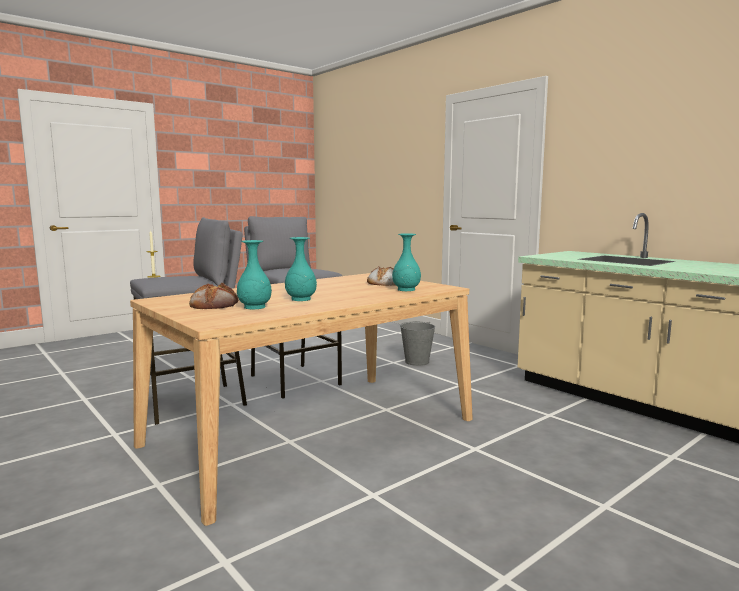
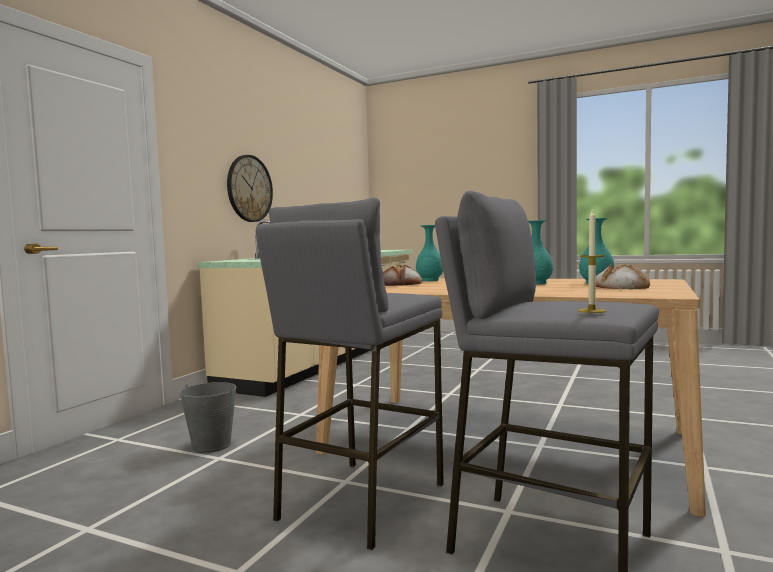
camera: 115 degrees left, 5 degrees down
(662, 174) = (249, 188): none -> wall clock

